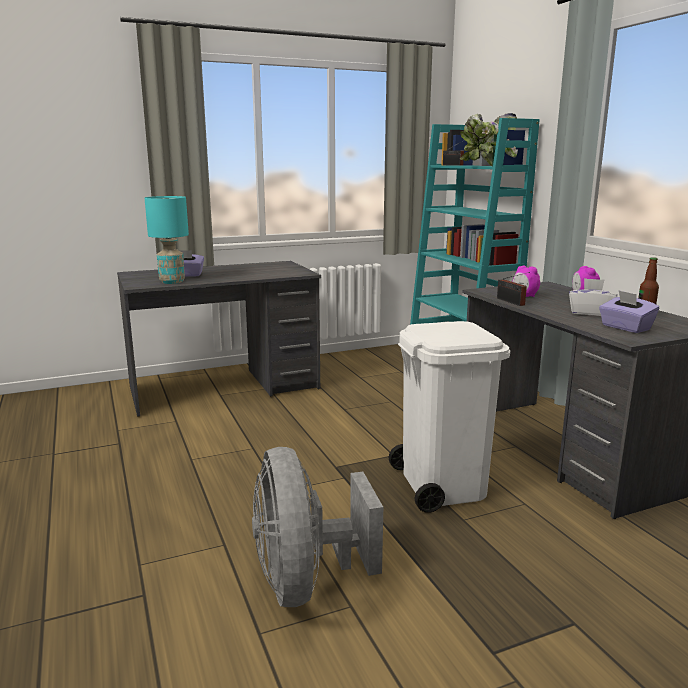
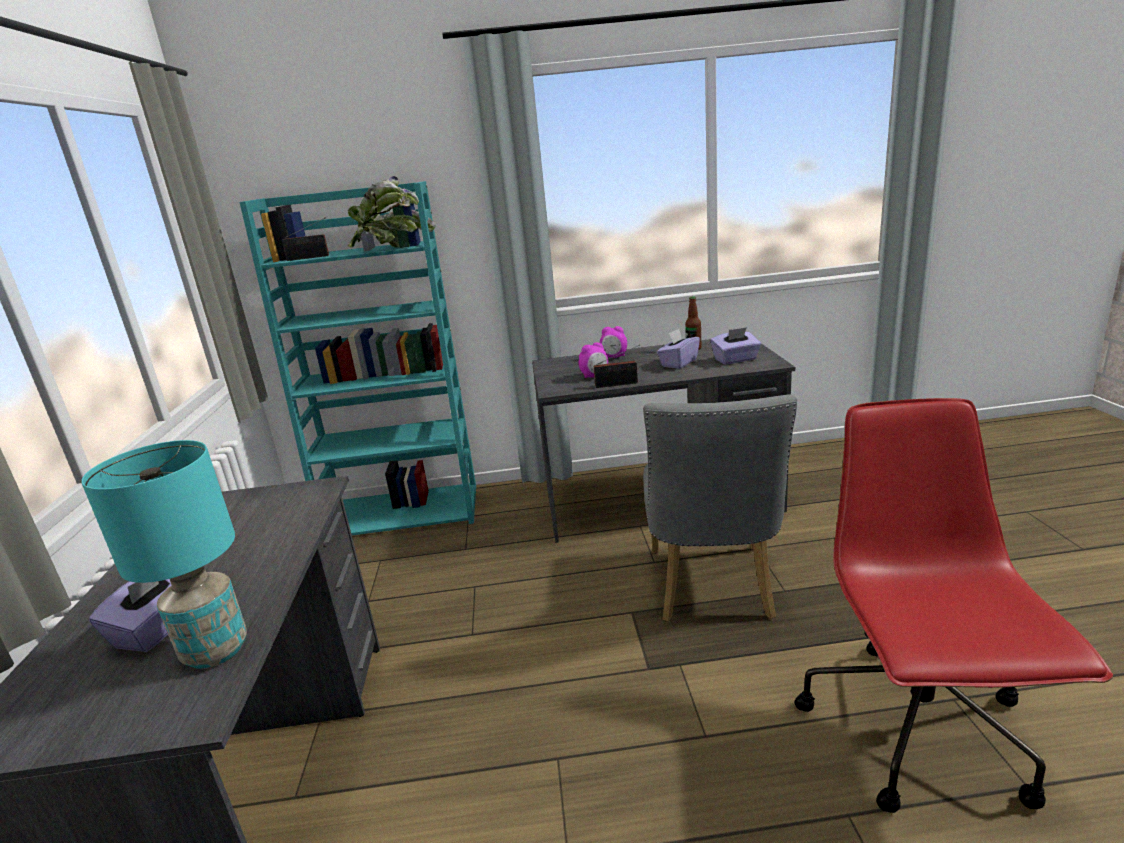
camera: 70 degrees left, 5 degrees up
(306, 582) = (919, 732): grey fan -> red office chair
(441, 484) = (712, 590): white trash can -> grey chair
(590, 313) = (678, 363): white tissue box -> purple tissue box

